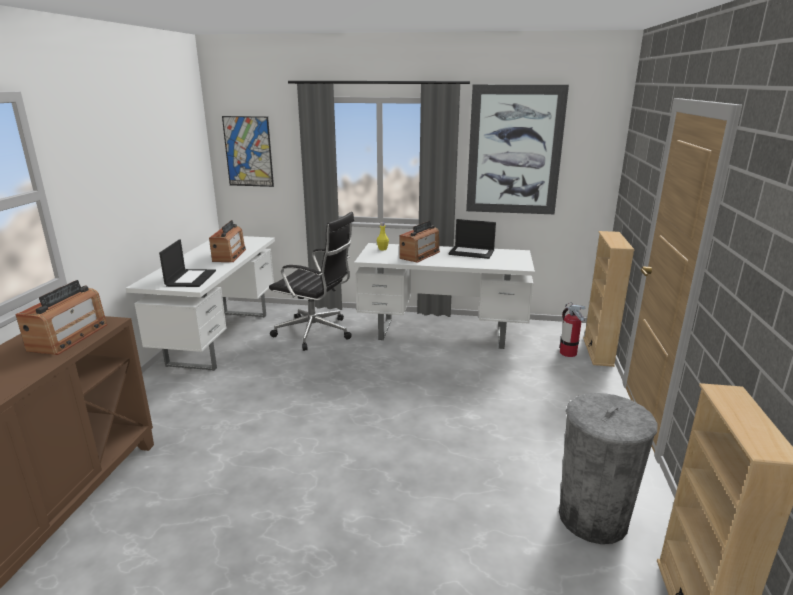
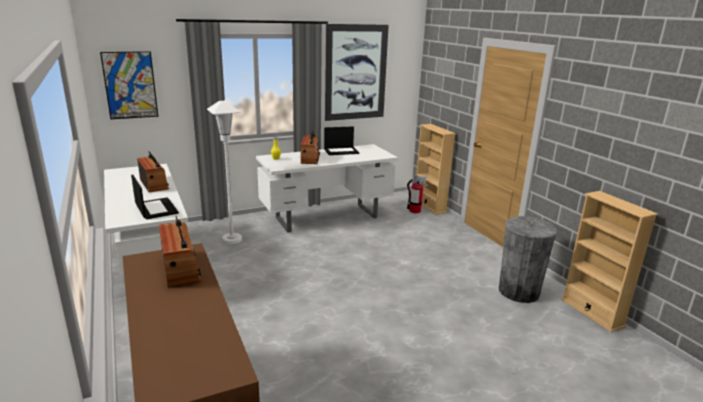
camera: 35 degrees left, 0 degrees up
(316, 333) = (232, 239): black office chair -> white floor lamp

